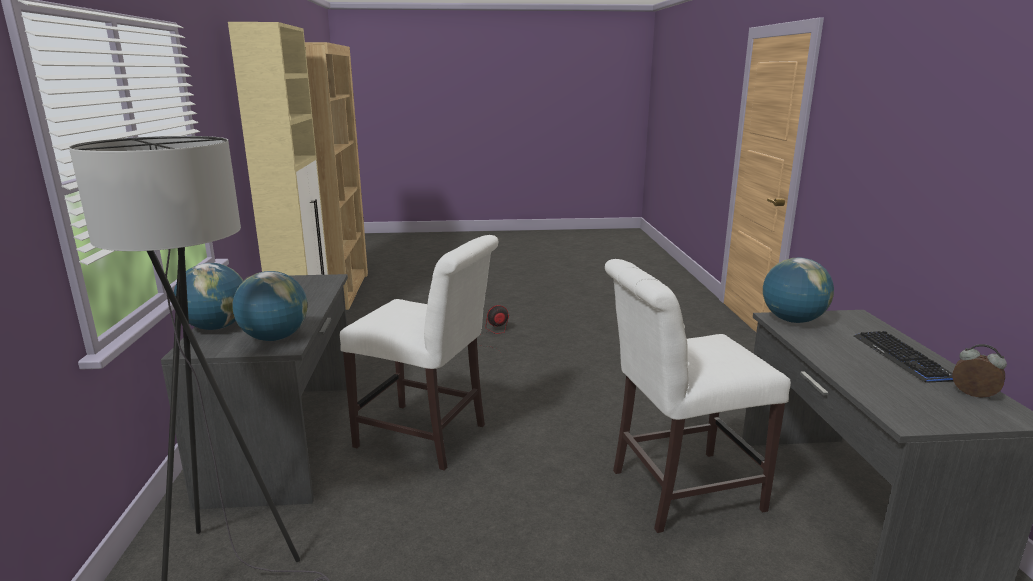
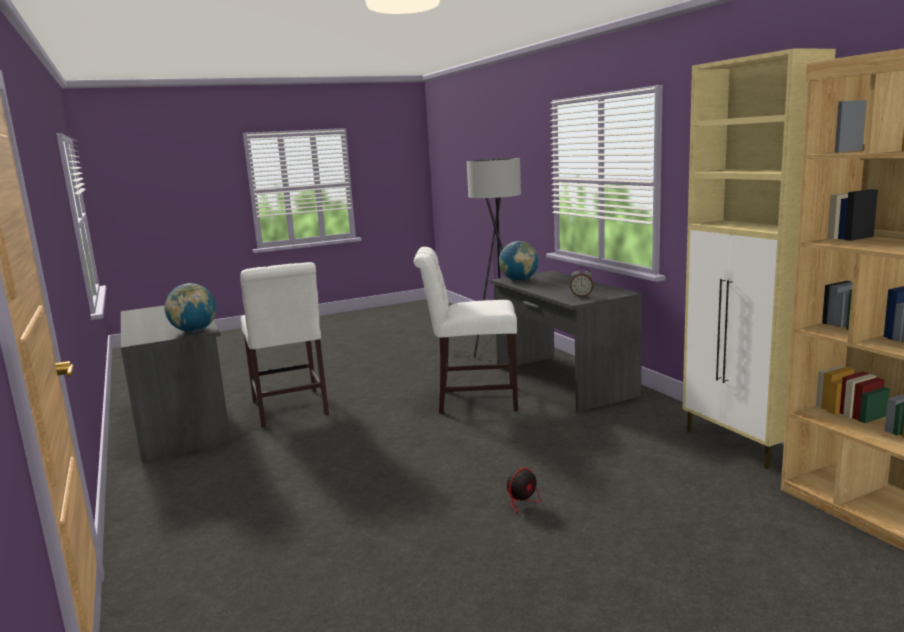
camera: 160 degrees right, 5 degrees down
(216, 327) = (563, 278): globe -> none
(677, 490) = (290, 410): white chair -> white chair turned 105 degrees clockwise
(902, 357) = (149, 323): keyboard -> none
(973, 395) = (140, 314): alarm clock -> alarm clock (582, 296)

